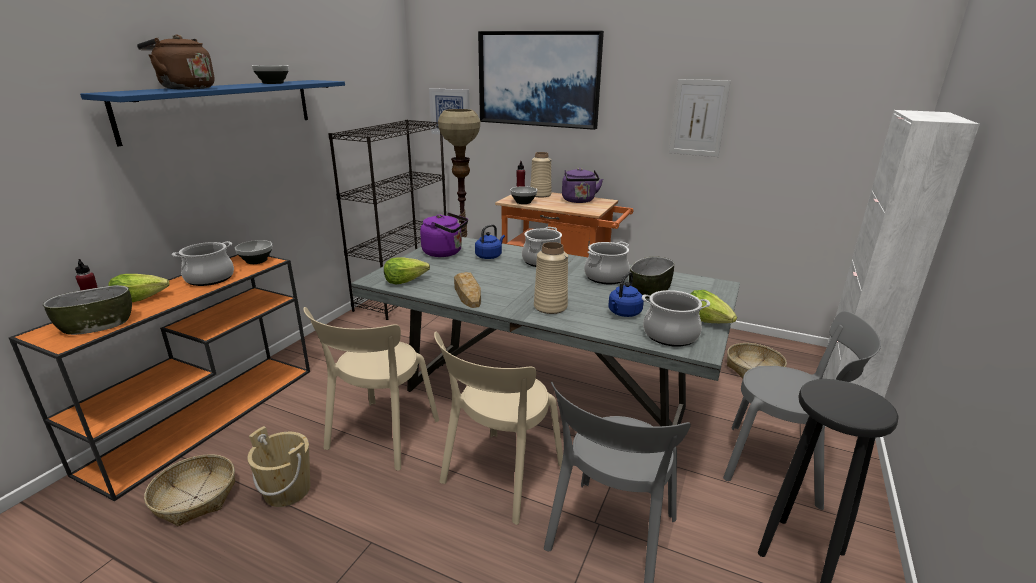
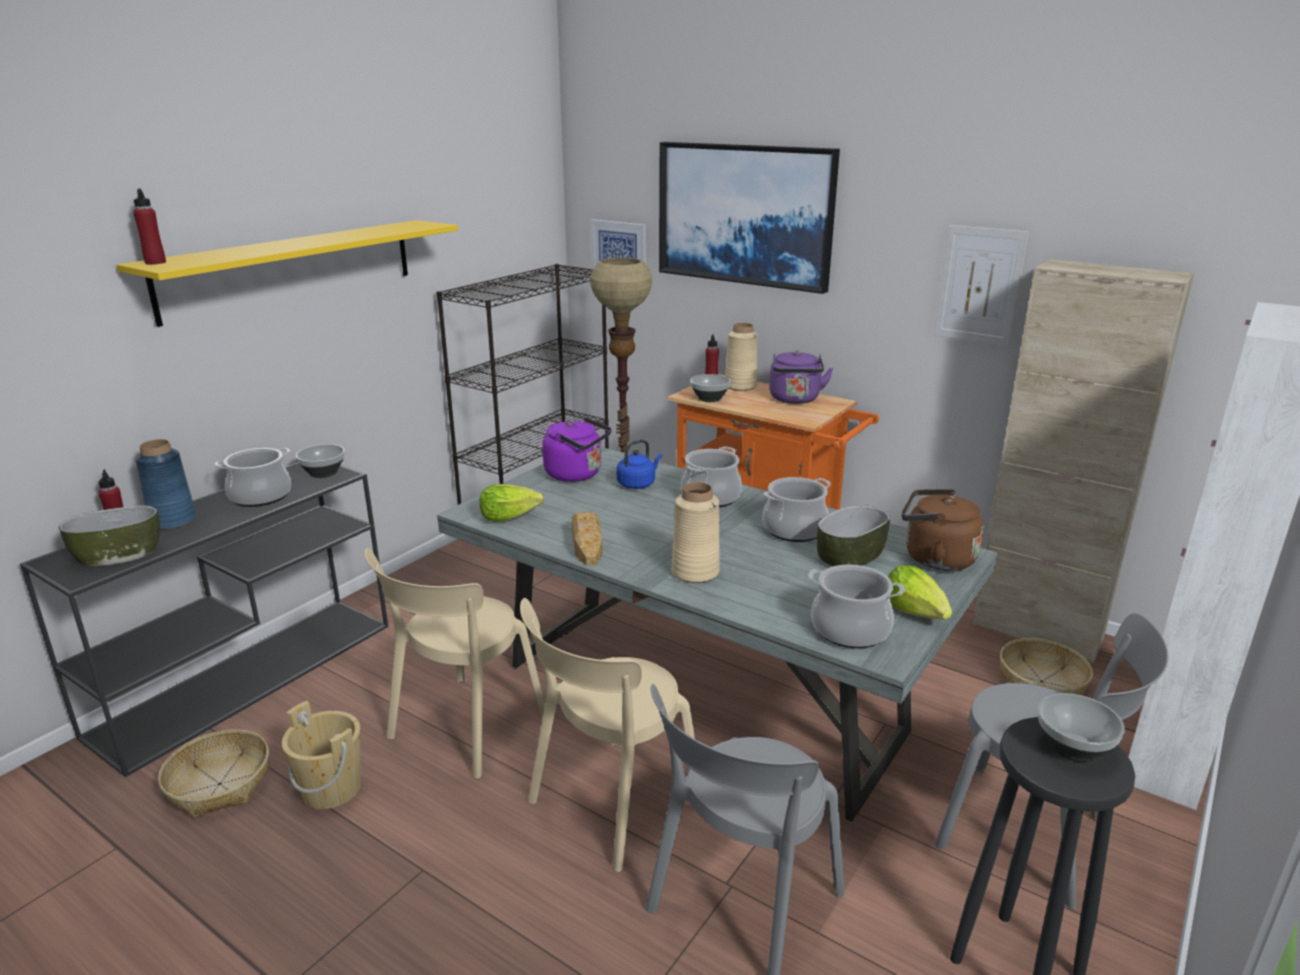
camera: 10 degrees right, 0 degrees up
(114, 92) = (155, 262): none -> red bottle
(140, 299) = (173, 521): lettuce -> blue vase
(185, 88) = (241, 250): brown kettle -> brown kettle (934, 558)
(208, 415) = (249, 676): orange console table -> black console table
(223, 108) = (291, 268): blue shelf -> yellow shelf
(272, 83) = (358, 233): bowl -> bowl (1073, 748)
(623, 313) = (796, 590): blue kettle -> none
(740, 339) = (1037, 631): none -> beige cabinet

